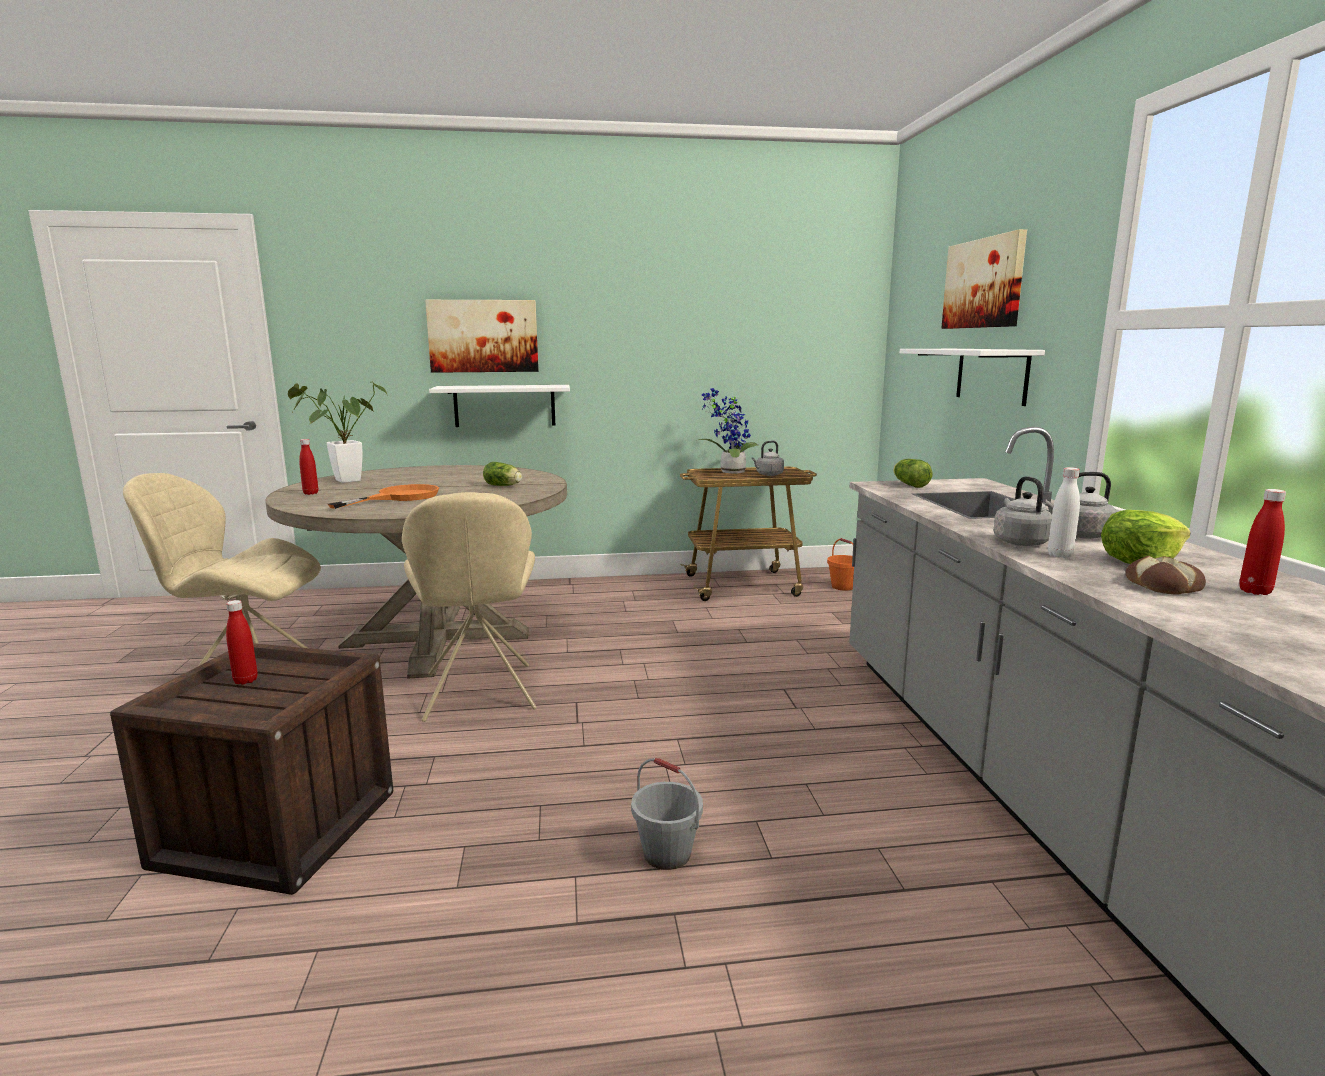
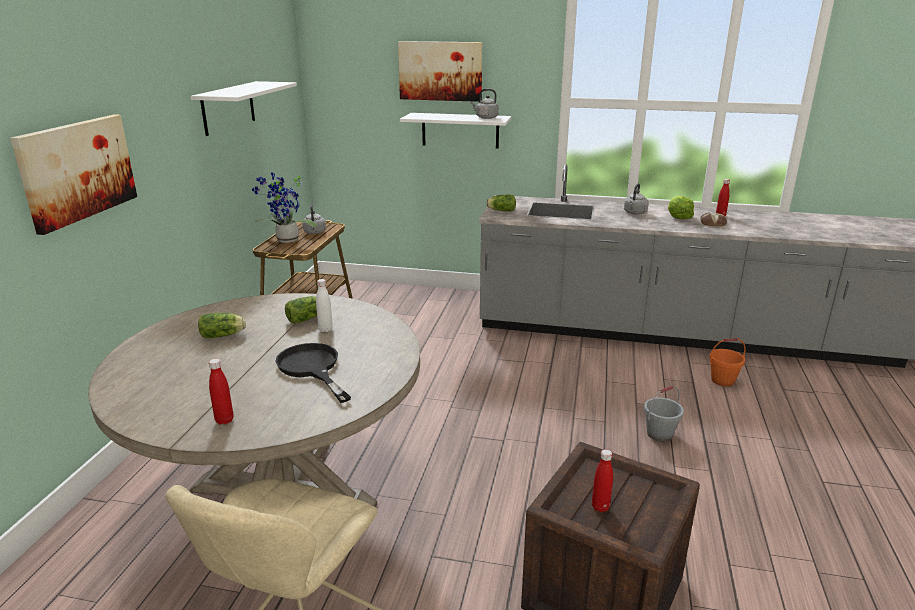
camera: 70 degrees left, 10 degrees up
(341, 481) = (160, 402): potted plant -> none
(399, 497) = (312, 368): orange frying pan -> black frying pan
(459, 476) = (224, 335): none -> lettuce
(479, 694) = (431, 480): beige chair -> none
(504, 405) = (111, 247): white shelf -> white shelf (228, 108)
(843, 587) = (353, 297): orange bucket -> orange bucket (722, 380)
(1019, 541) = (642, 223): grey kettle -> grey kettle (485, 117)
(1060, 555) = (667, 224): white bottle -> white bottle (325, 329)

